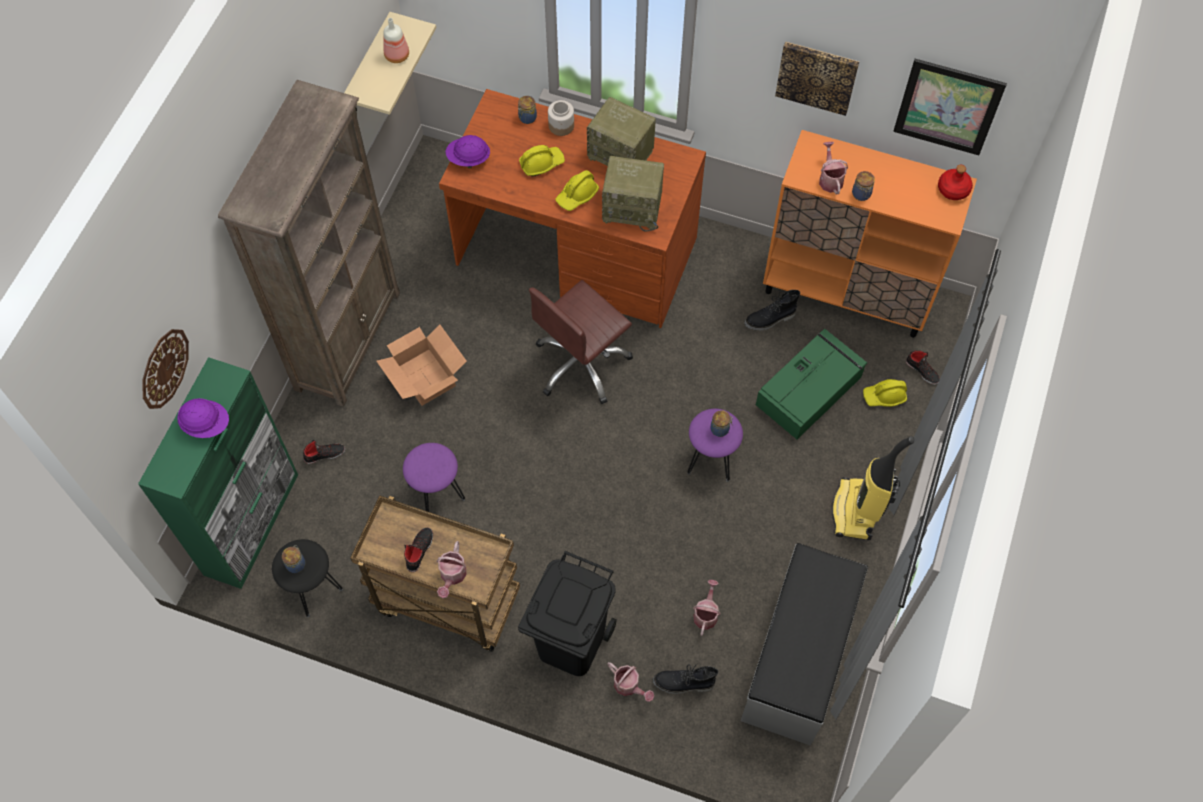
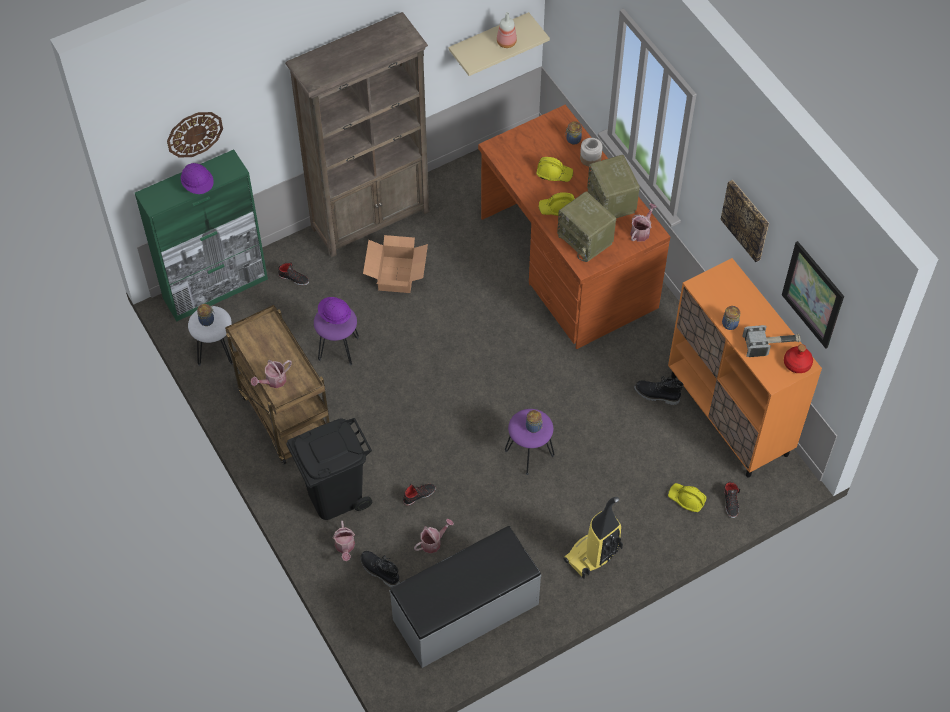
camera: 40 degrees right, 5 degrees down
(311, 588) = (215, 350): black stool -> white stool
(419, 550) = (268, 353): black shoe -> black shoe (419, 495)
(468, 159) = (511, 141): purple hard hat -> purple hard hat (334, 316)
(581, 364) = (502, 335): brown office chair -> none
(810, 389) = (639, 458): green storage box -> none
(830, 179) = (718, 301): watering can -> watering can (641, 231)
(914, 187) = (771, 344): none -> hammer

